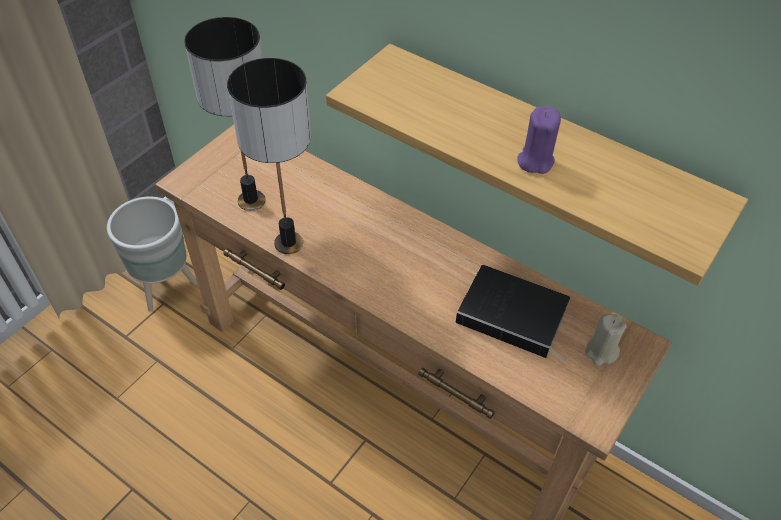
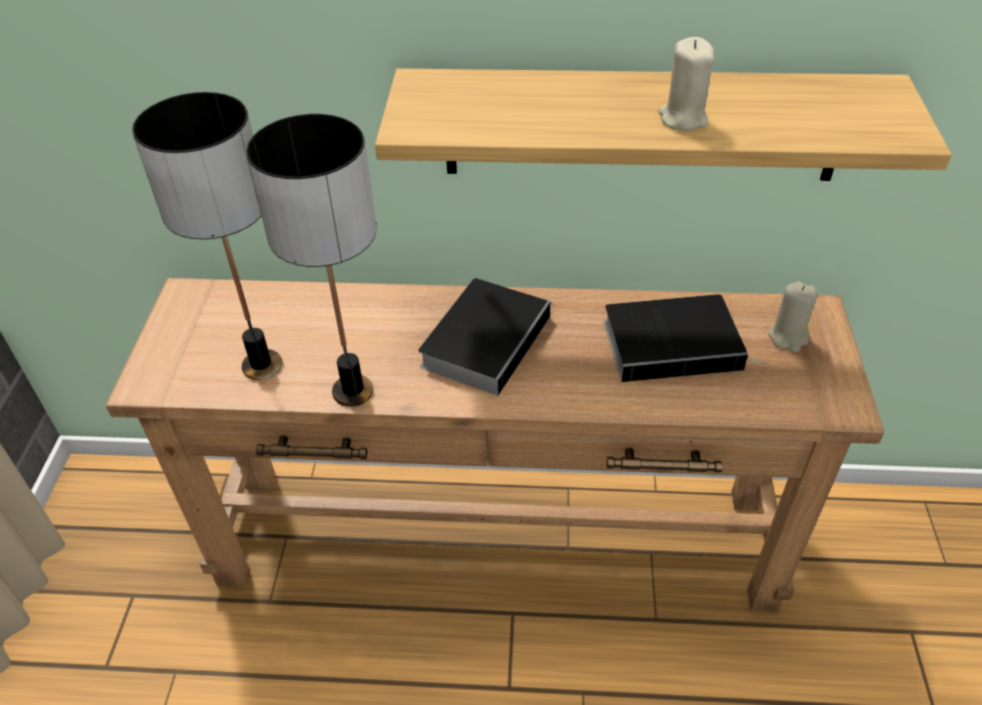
camera: 30 degrees left, 5 degrees down
(166, 288) = (123, 574): grey planter -> none
(395, 249) = (487, 338): none -> book
(535, 161) = (683, 119): purple candle -> beige candle

